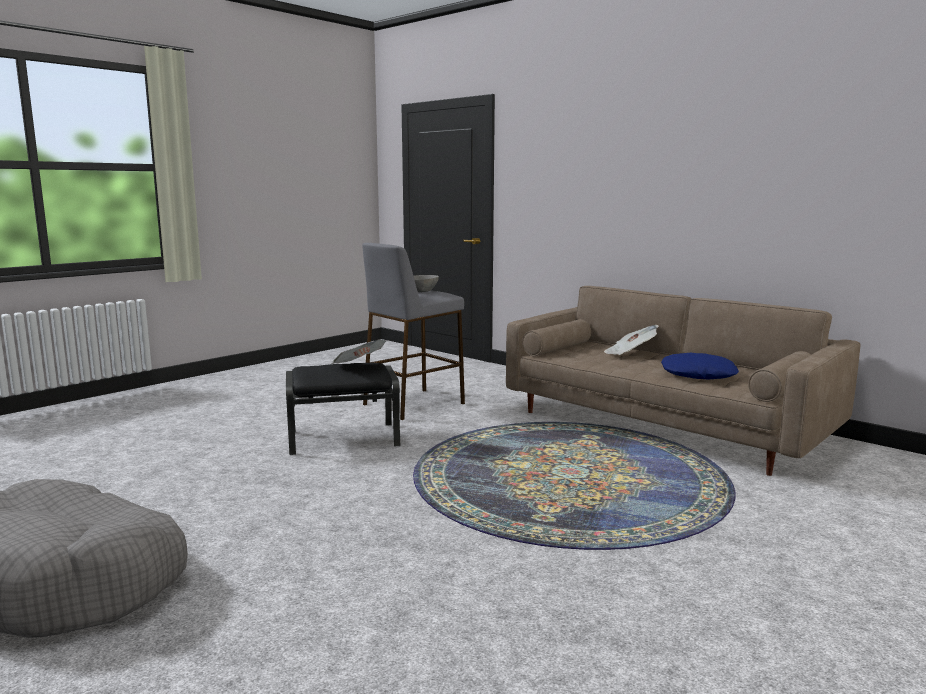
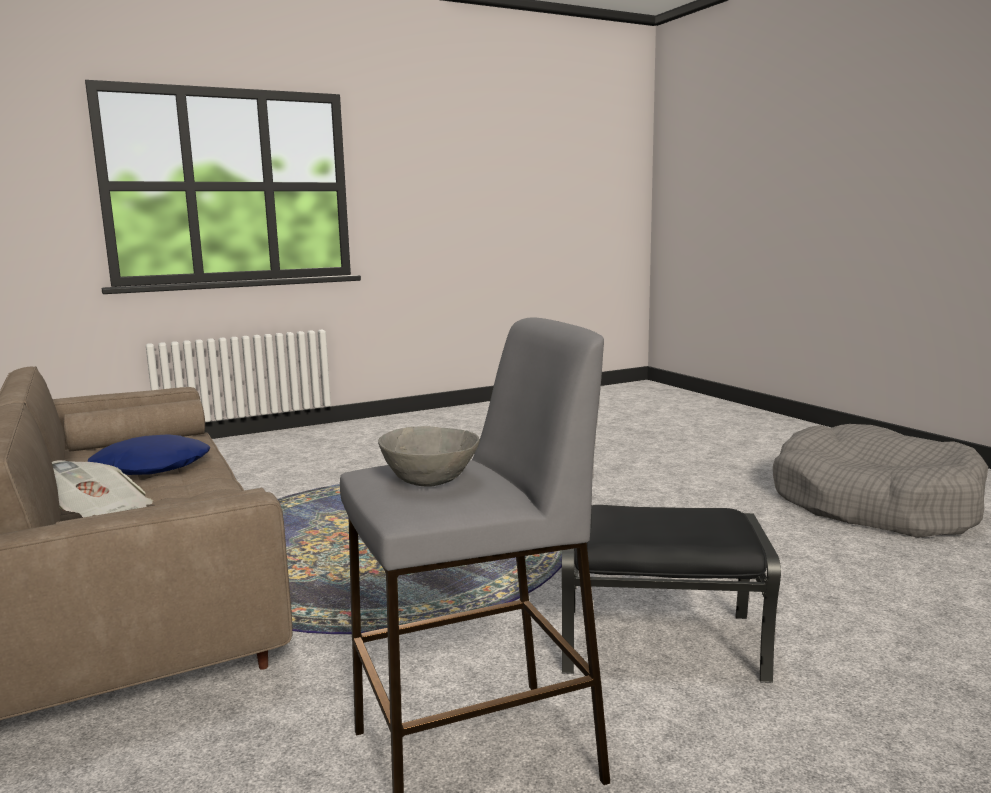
camera: 160 degrees left, 0 degrees up
(359, 366) = (628, 520): newspaper -> none

